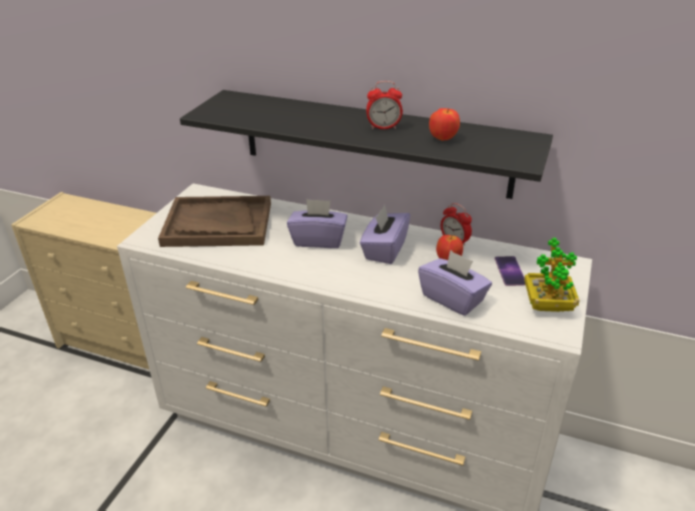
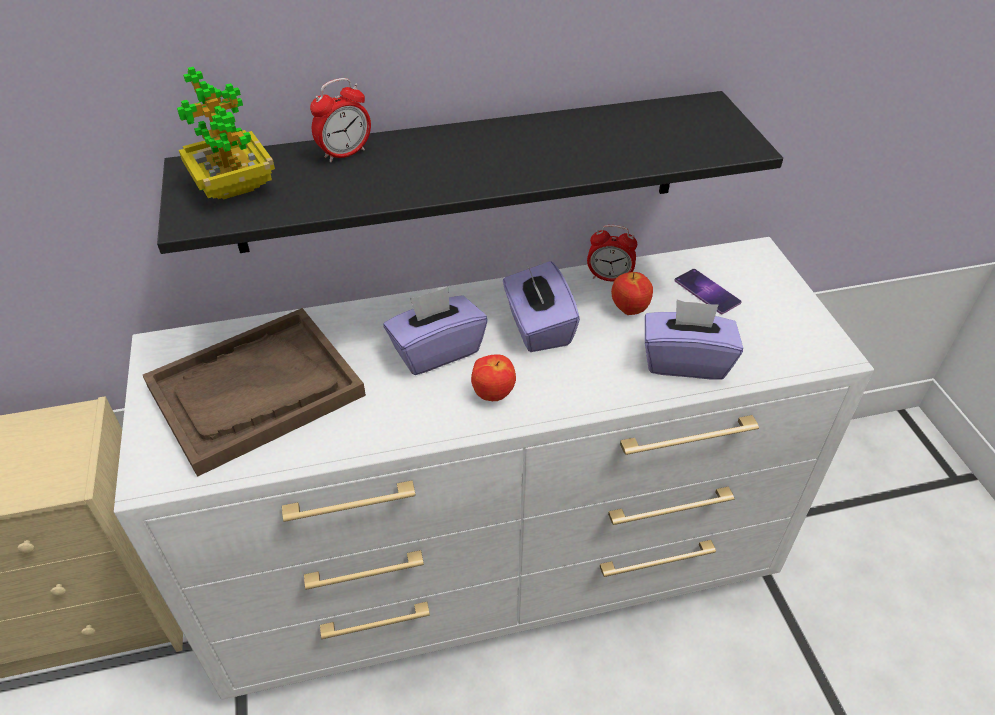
camera: 35 degrees left, 10 degrees up
(383, 127) = (512, 149): alarm clock -> alarm clock (345, 153)
(443, 139) = (610, 142): apple -> apple (493, 394)
(547, 305) = (786, 320): potted plant -> potted plant (234, 187)

